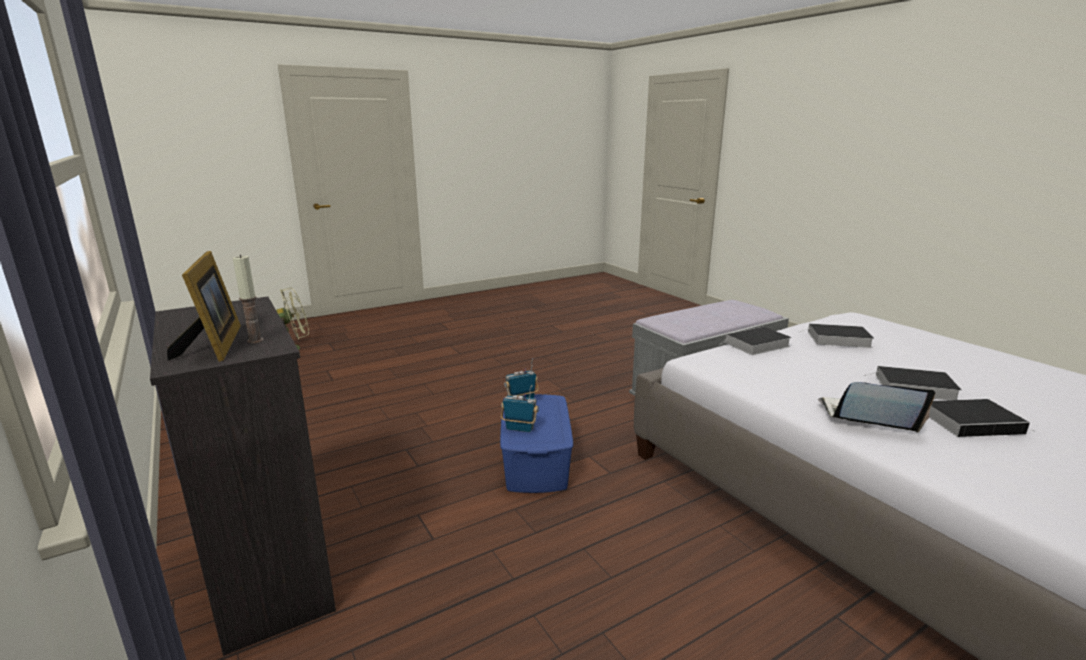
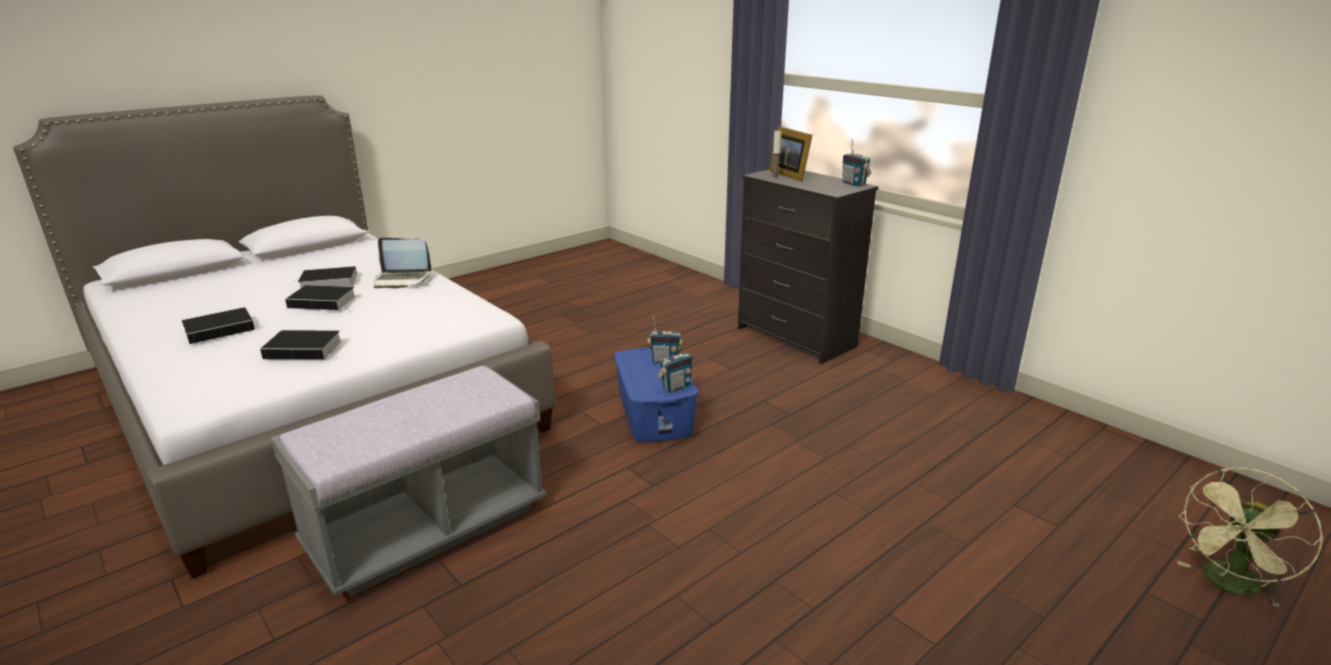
camera: 170 degrees right, 5 degrees up
(177, 316) = (854, 184): none -> radio
(756, 345) = (413, 337): book -> book (222, 329)

